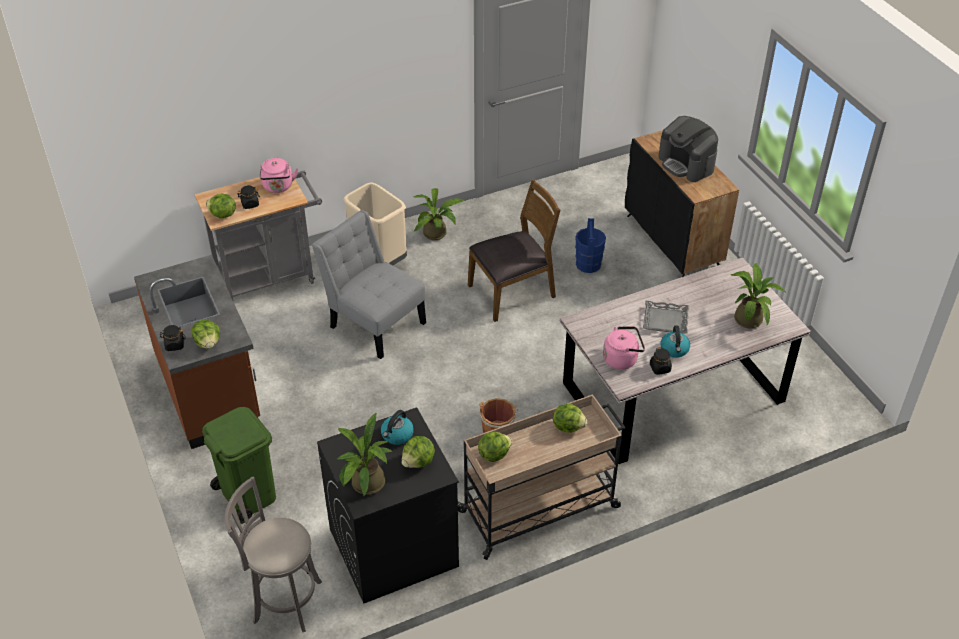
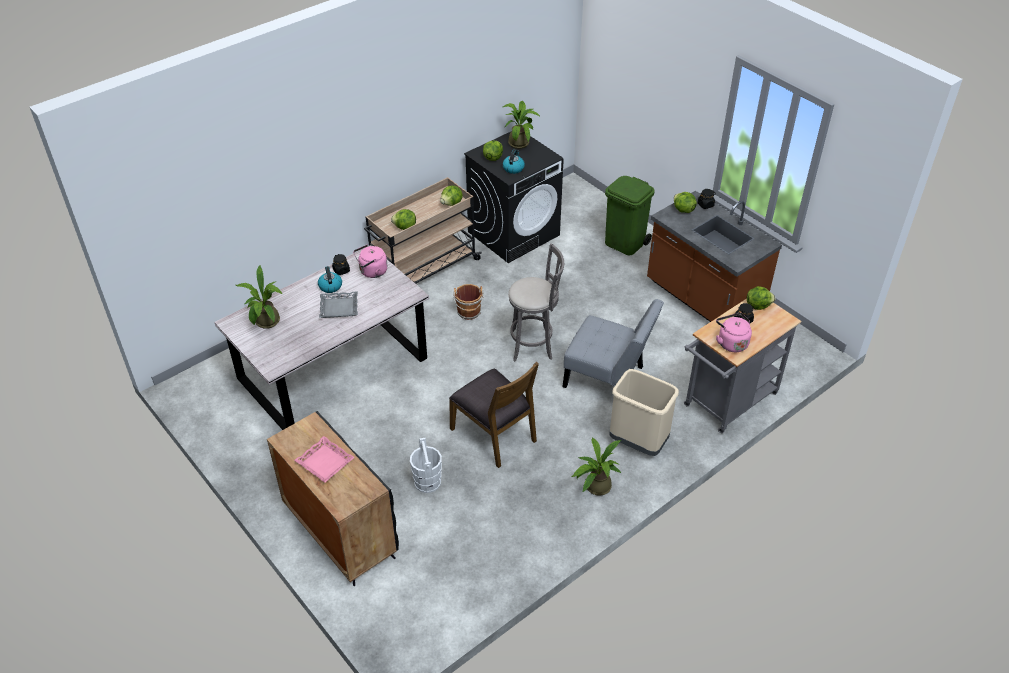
camera: 165 degrees right, 0 degrees up
(284, 601) = (566, 199): grey stool -> grey stool (534, 345)
(513, 292) = (494, 434): brown chair -> brown chair turned 90 degrees counterclockwise
(588, 264) = (427, 482): blue bucket -> white bucket
(686, 164) = (324, 462): coffee machine -> pink tray

